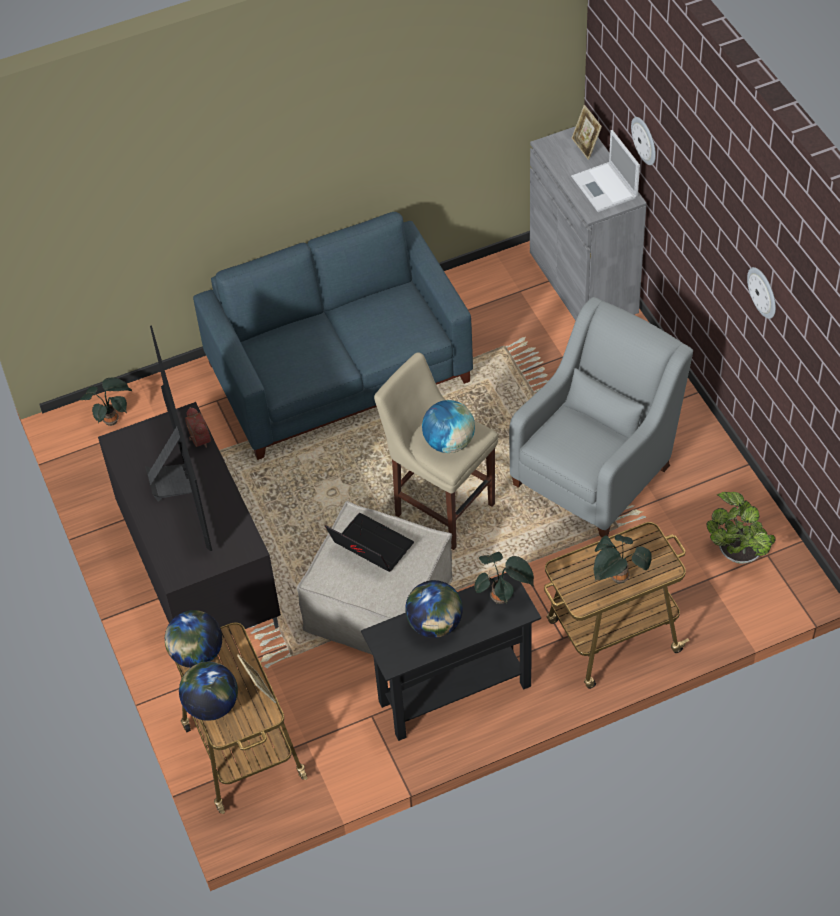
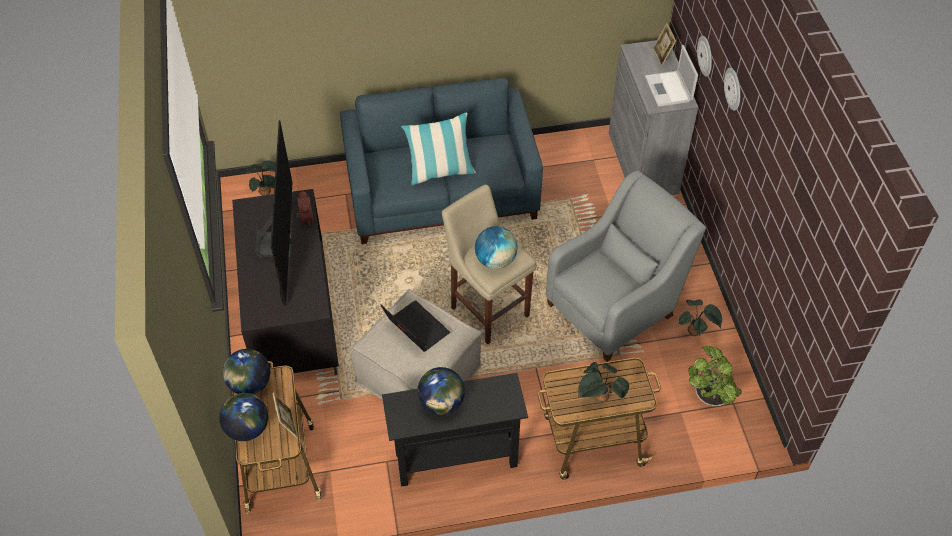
camera: 10 degrees right, 0 degrees up
(341, 348) = (440, 172): none -> pillow
(502, 598) = (501, 393): potted plant -> potted plant (695, 332)
(763, 292) = (771, 191): wall clock -> wall clock (733, 88)

